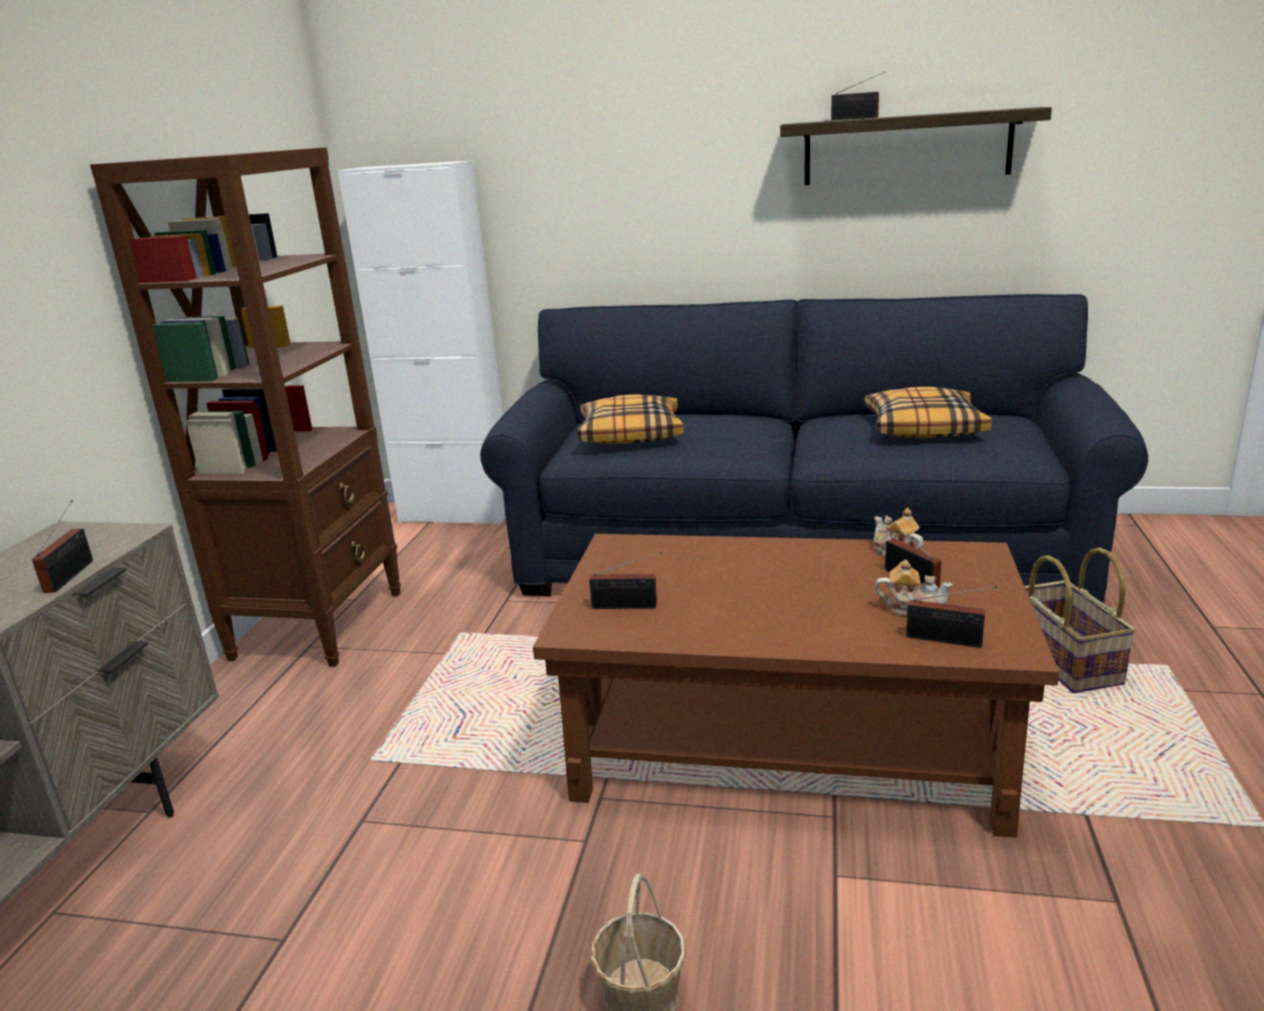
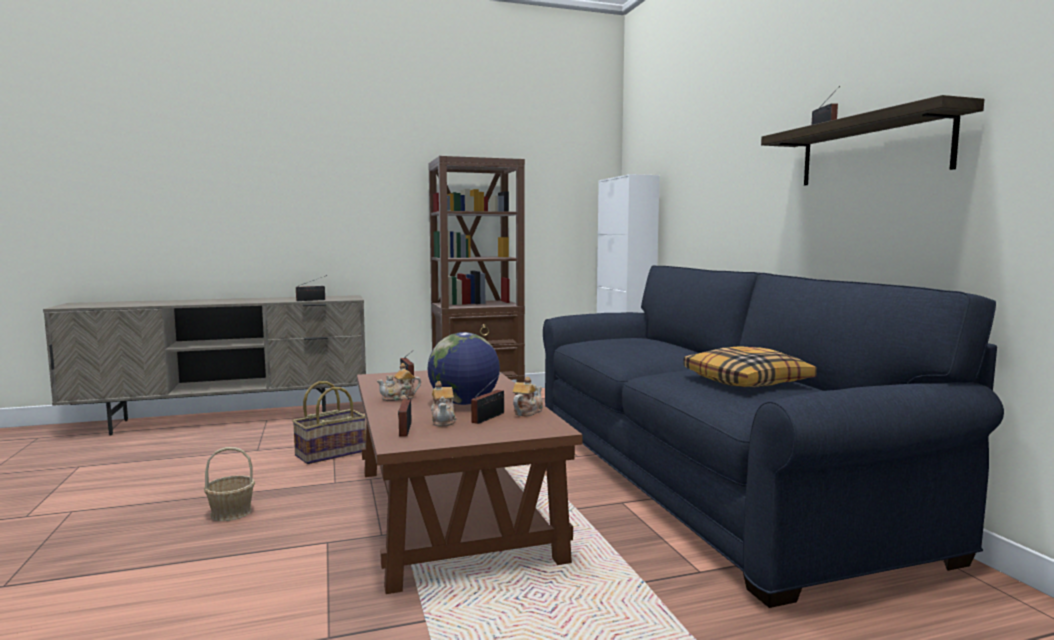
camera: 60 degrees right, 15 degrees down
(630, 434) = (616, 341): pillow -> none
(756, 625) = (399, 398): none -> teapot
(823, 584) = (464, 403): none -> globe
(1064, 662) = (655, 598): basket -> basket (331, 453)

